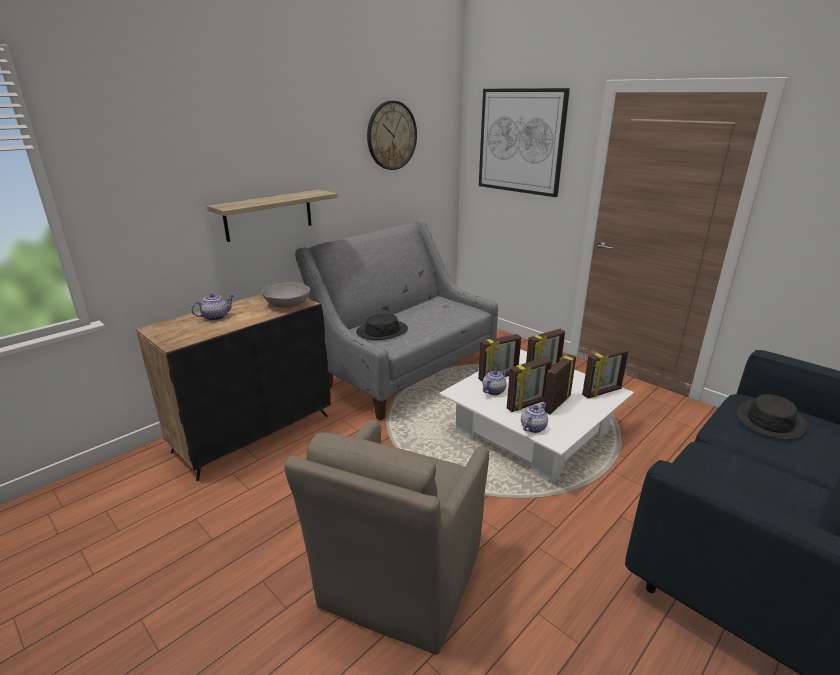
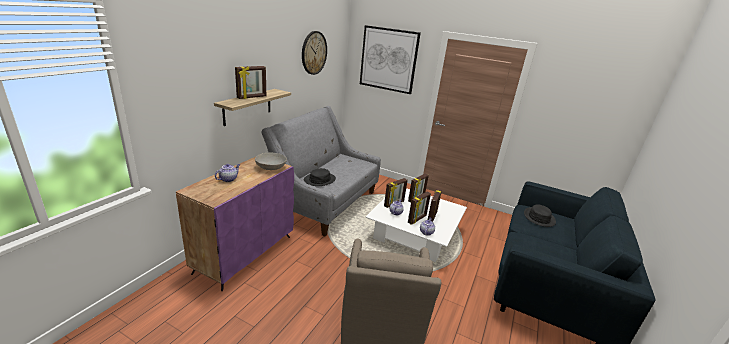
camera: 20 degrees left, 0 degrees up
(254, 432) = (245, 253): black cabinet -> purple cabinet
(602, 392) = (452, 208): picture frame -> picture frame (252, 97)

